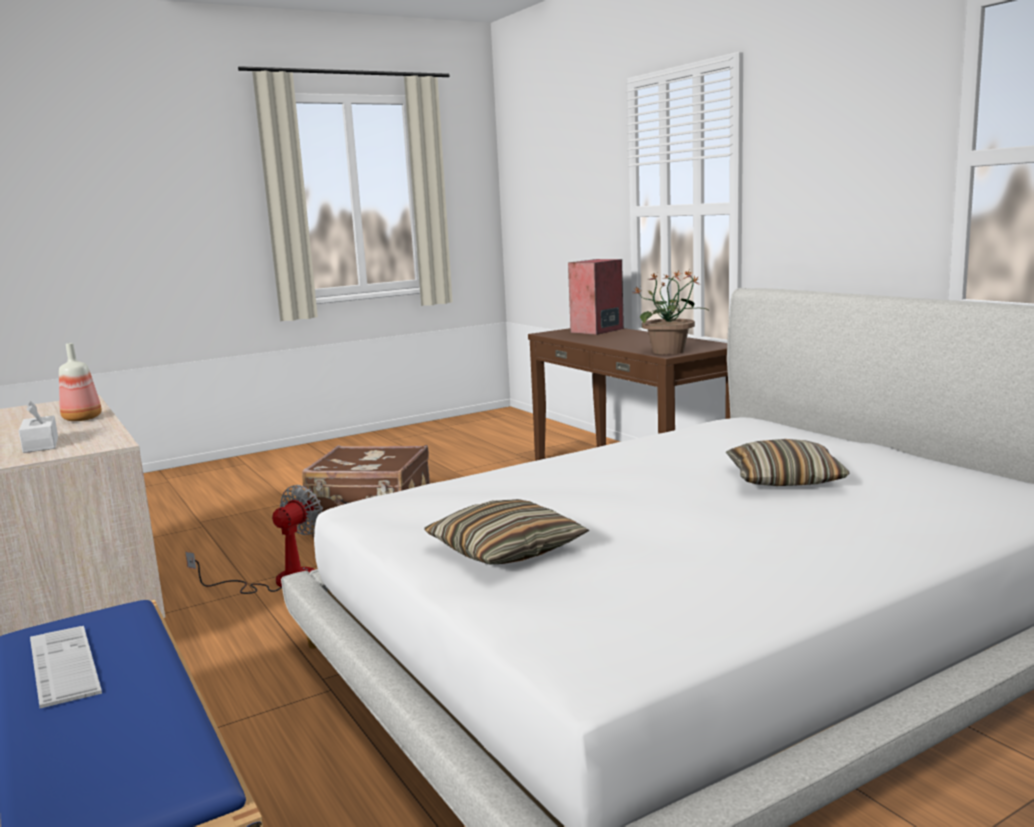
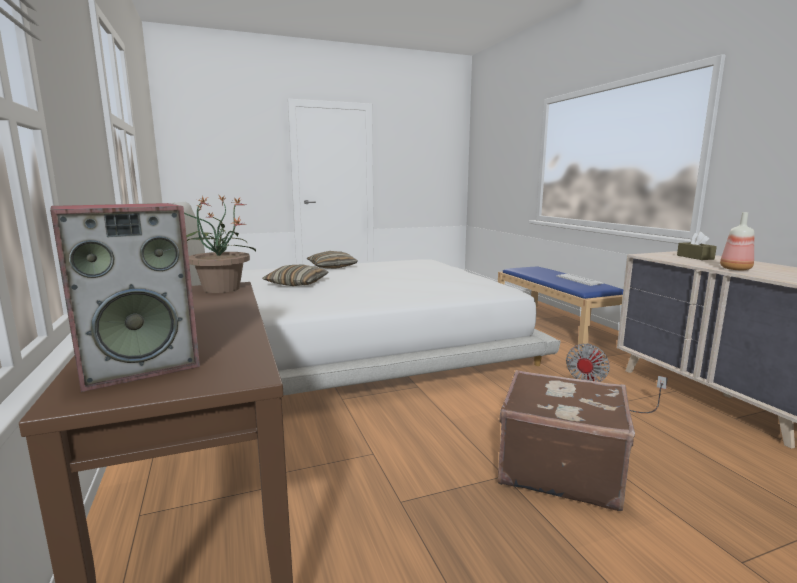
camera: 170 degrees left, 0 degrees up
(41, 445) = (695, 257): white tissue box -> brown tissue box
(505, 550) = (440, 273): pillow -> pillow (332, 267)

